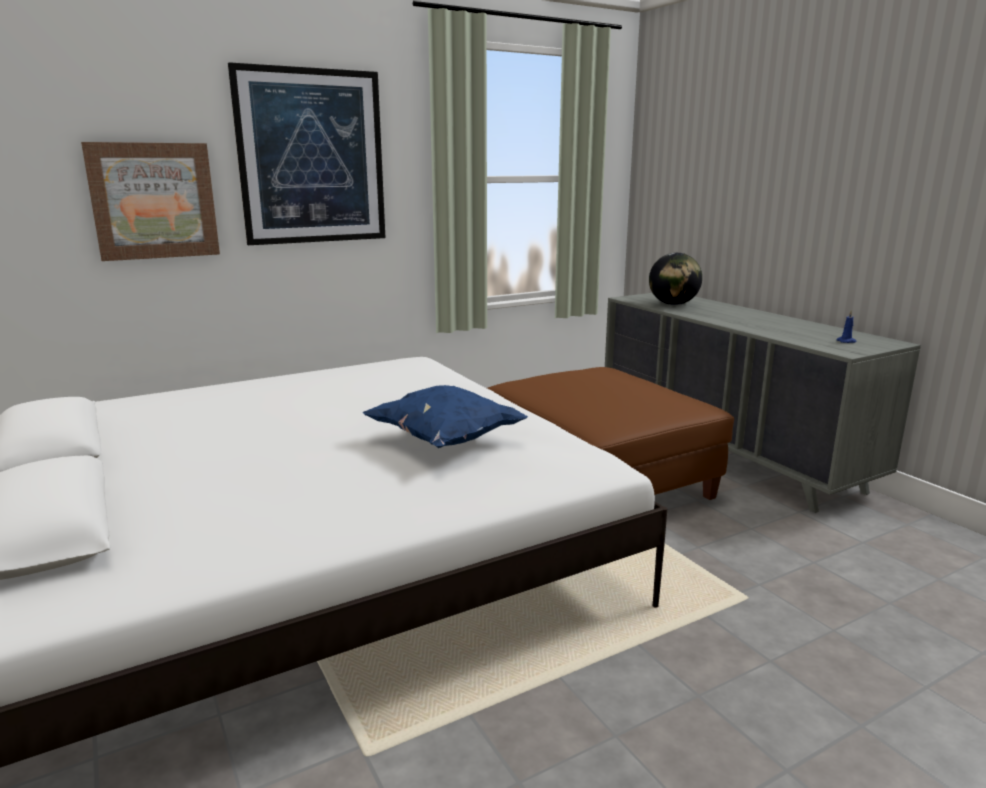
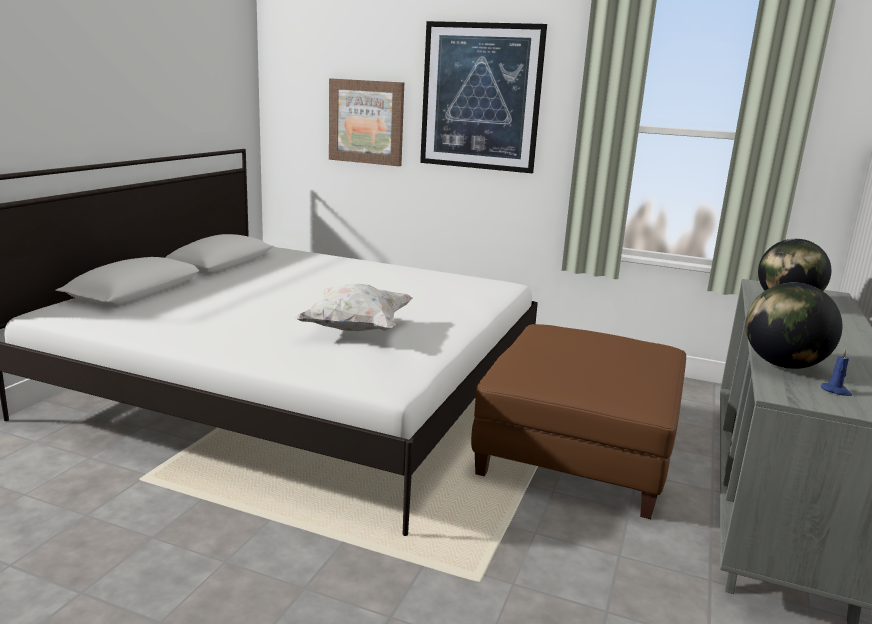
camera: 50 degrees right, 0 degrees up
(446, 441) = (356, 329): blue pillow -> white pillow
(795, 337) = (783, 365): none -> globe

